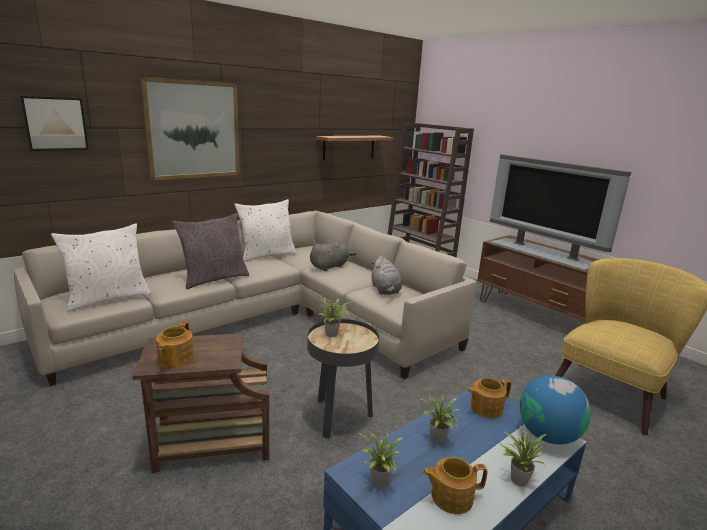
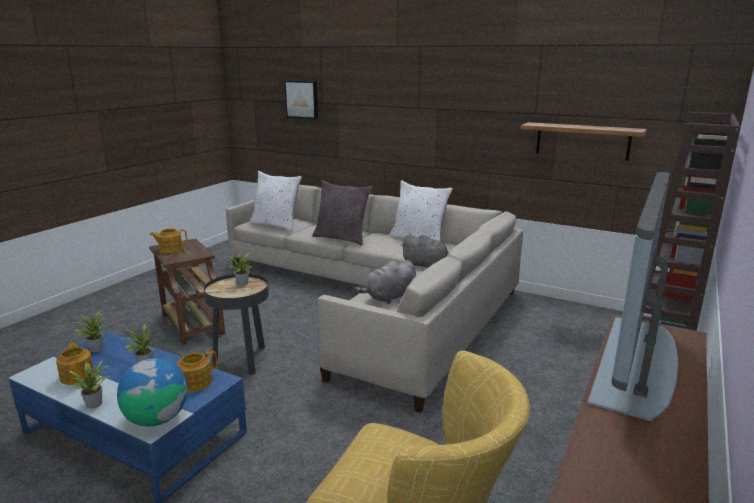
camera: 70 degrees right, 0 degrees up
(193, 130) = (390, 108): picture -> none
(485, 408) = (194, 383): teapot -> teapot turned 90 degrees counterclockwise

